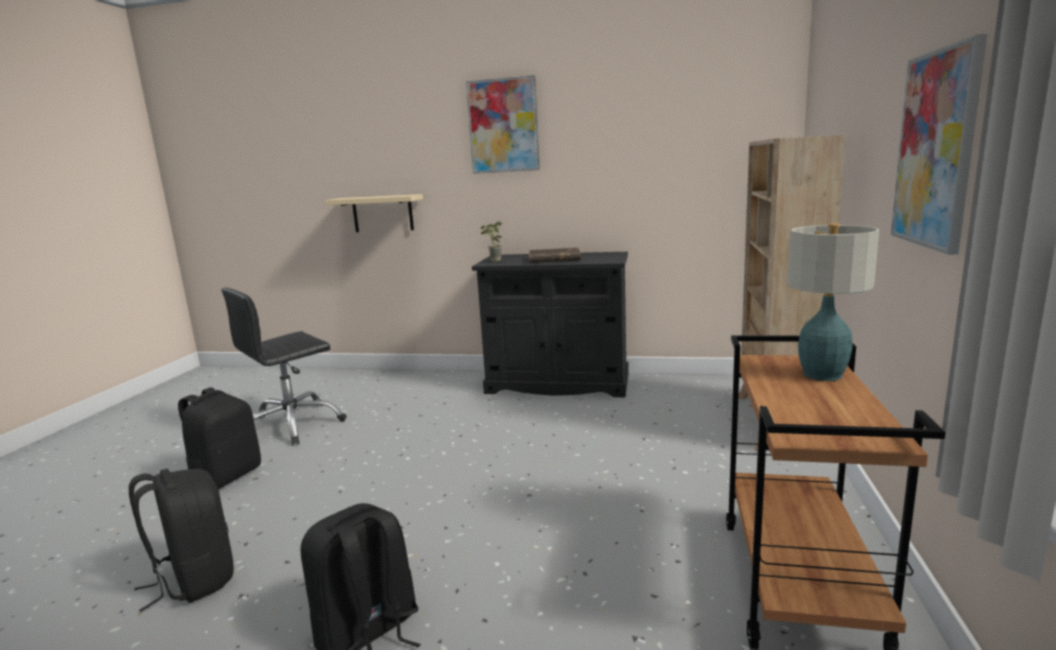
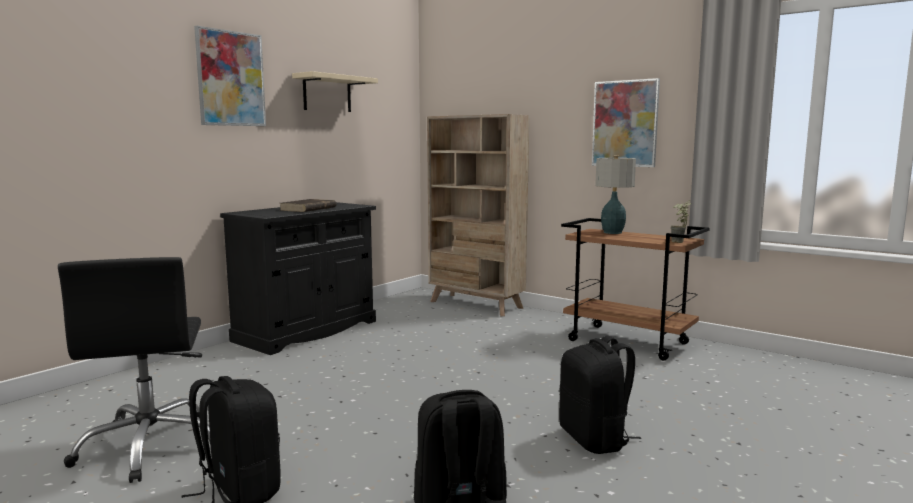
camera: 65 degrees left, 5 degrees down
(382, 213) = (84, 168): beige shelf -> beige shelf (327, 93)
(493, 261) = (259, 214): potted plant -> potted plant (679, 242)

